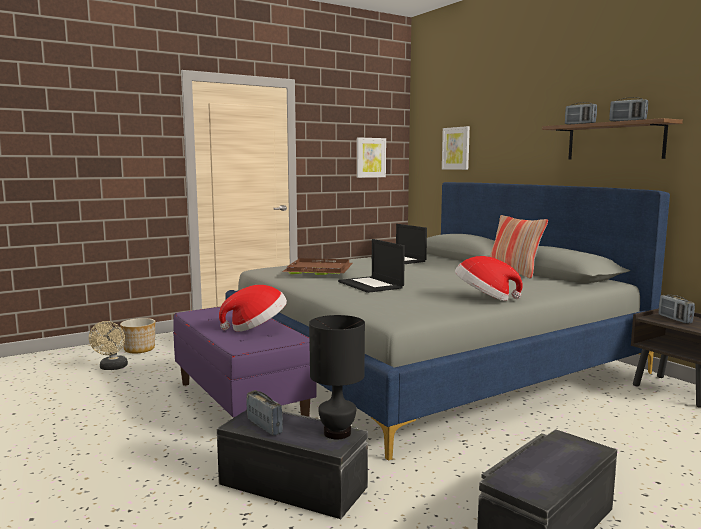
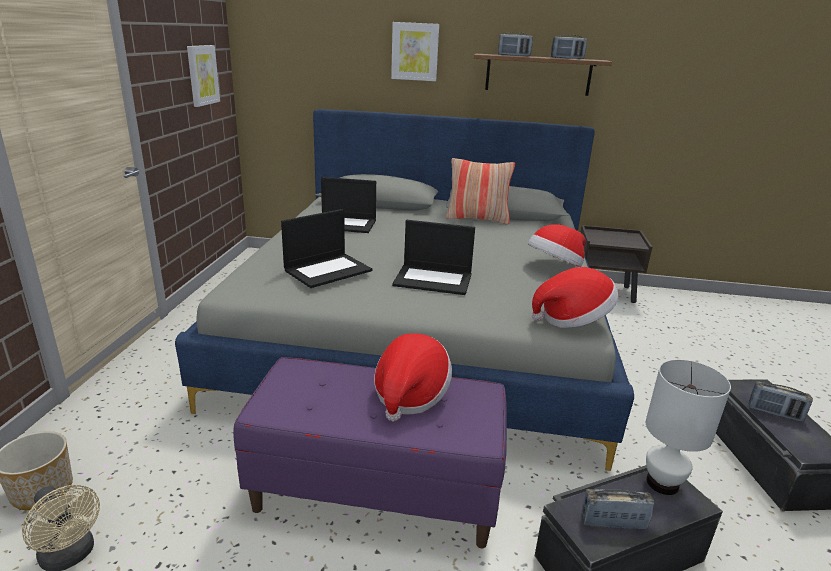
camera: 50 degrees left, 15 degrees up
(320, 269) = (328, 270): brown tray -> laptop
(338, 433) = (663, 483): black table lamp -> white table lamp
(400, 313) = (573, 319): none -> hat
(456, 148) = (321, 64): picture -> picture (415, 51)
(674, 319) = (608, 238): radio -> radio (774, 413)

